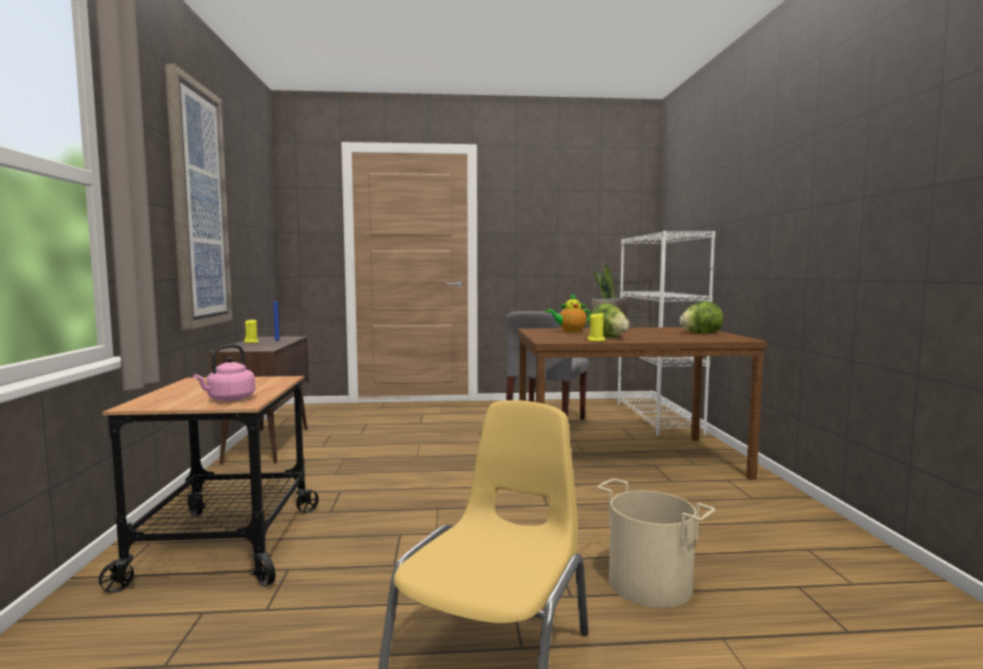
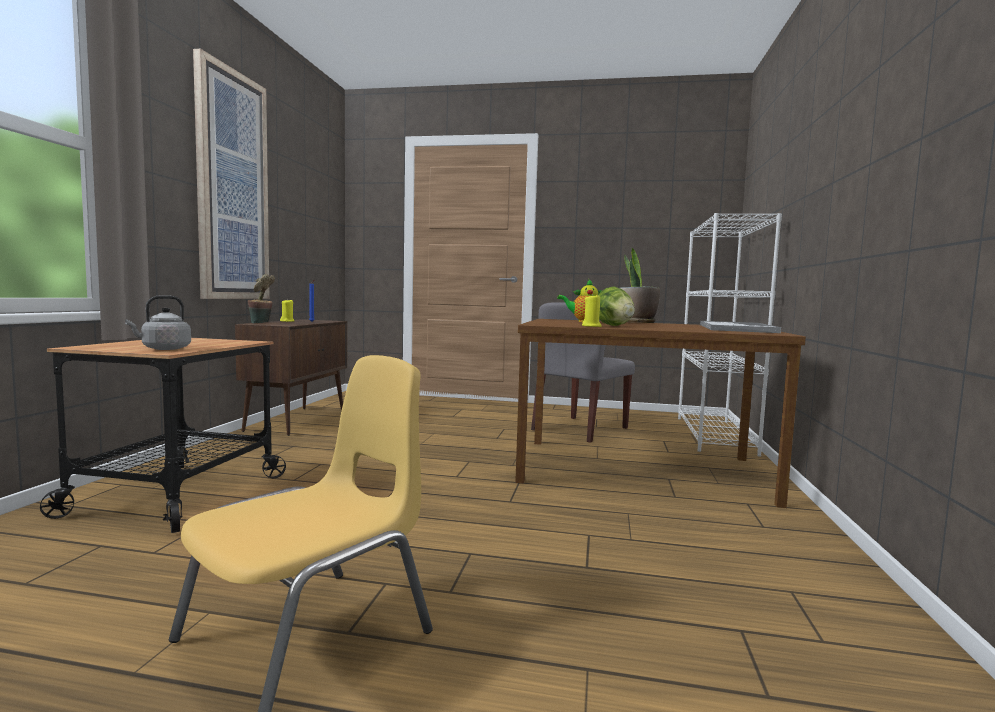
camera: 15 degrees right, 0 degrees up
(229, 399) = (163, 349): pink kettle -> grey kettle
(234, 348) = (261, 323): none -> potted plant
(649, 584) = (550, 595): beige bucket -> none
(700, 333) = (737, 329): lettuce -> tray

